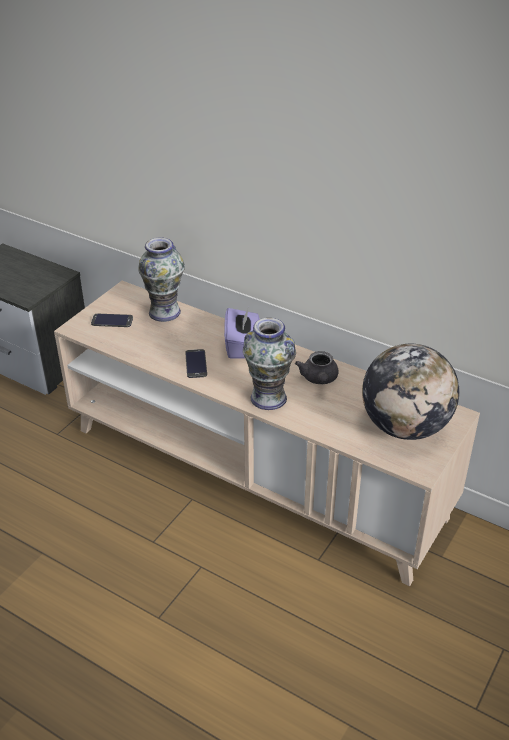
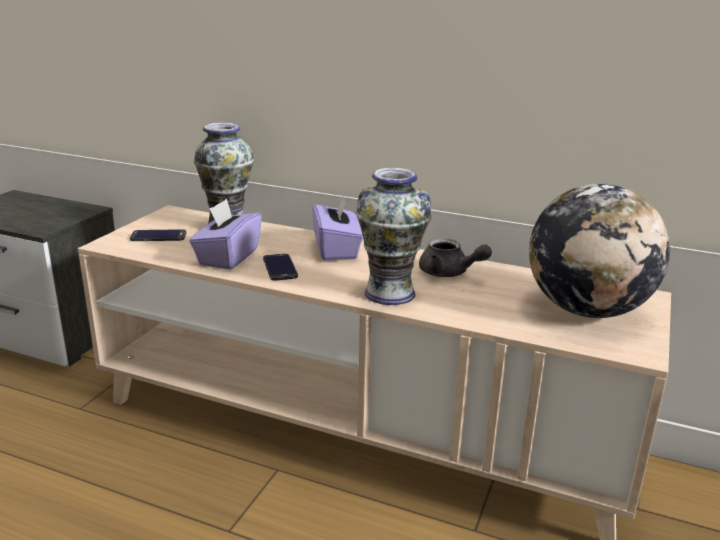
camera: 10 degrees left, 15 degrees down
(160, 349) = (228, 257): none -> purple tissue box
(319, 379) = (449, 273): grey teapot -> grey teapot turned 45 degrees counterclockwise

